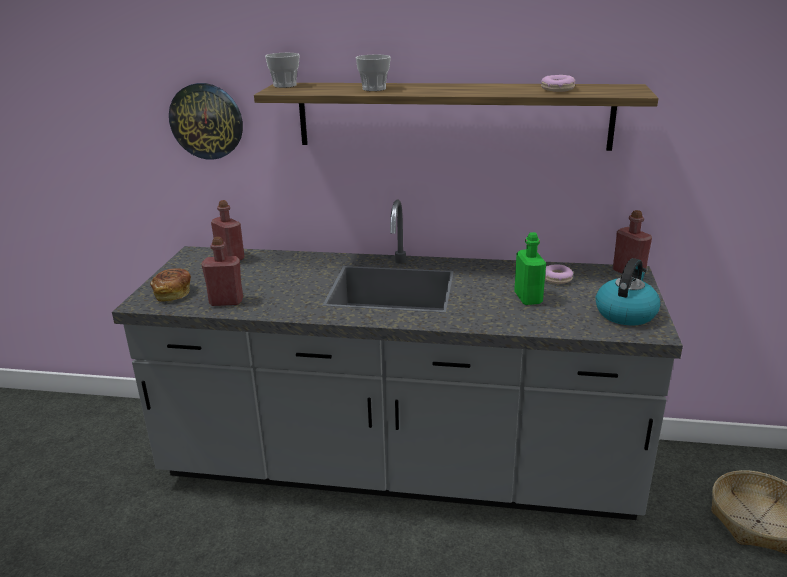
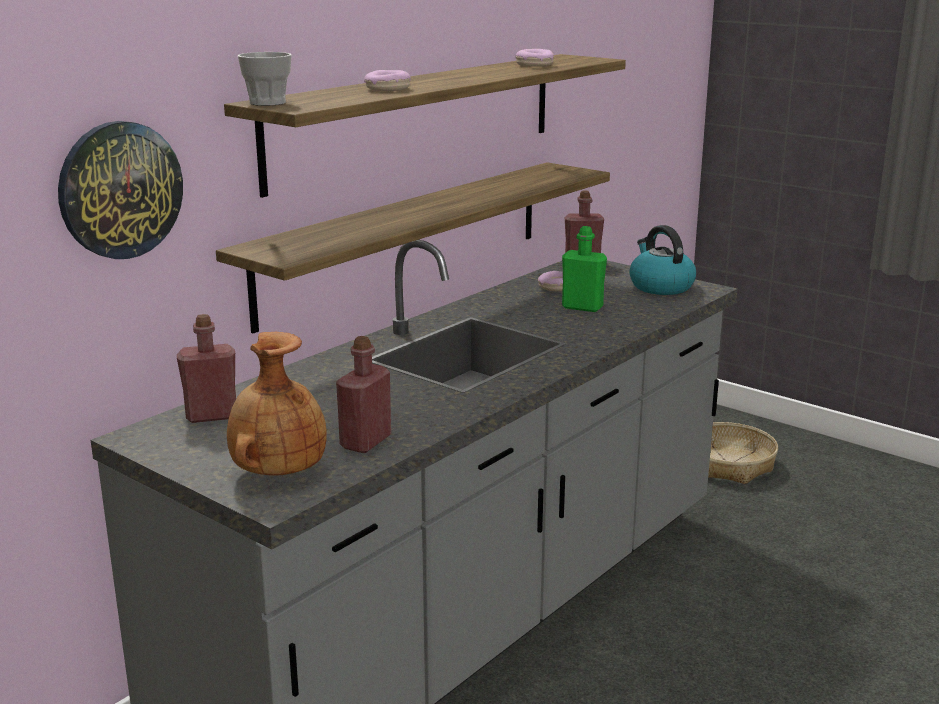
camera: 60 degrees left, 5 degrees down
(173, 293) = (277, 473): bread -> brown vase
(374, 89) = (387, 89): cup -> donut
(436, 201) = (407, 239): none -> shelf

